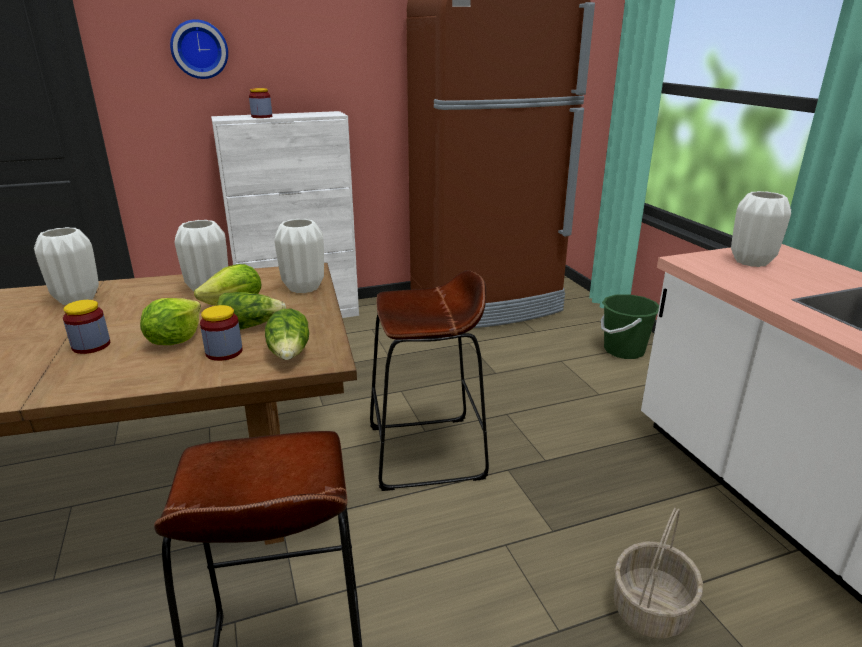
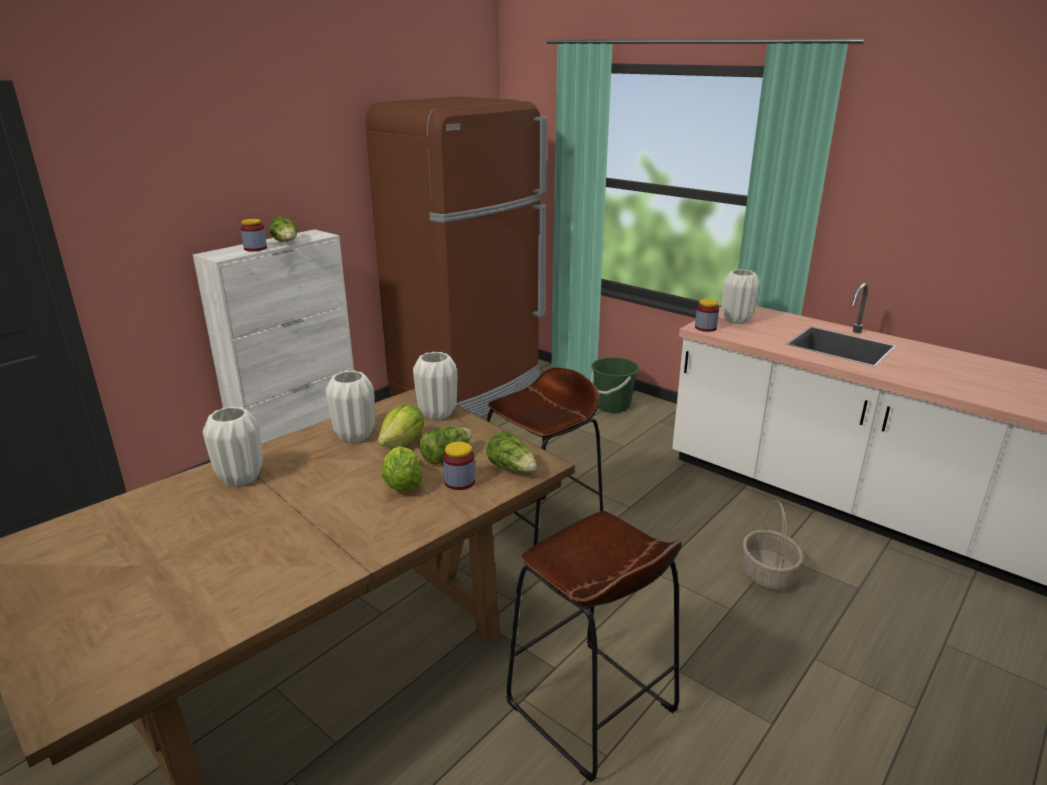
camera: 30 degrees left, 0 degrees up
(91, 346) = (336, 511): jar -> jar (705, 328)
(199, 49) = (173, 184): wall clock -> none
(294, 115) = (286, 242): none -> lettuce

